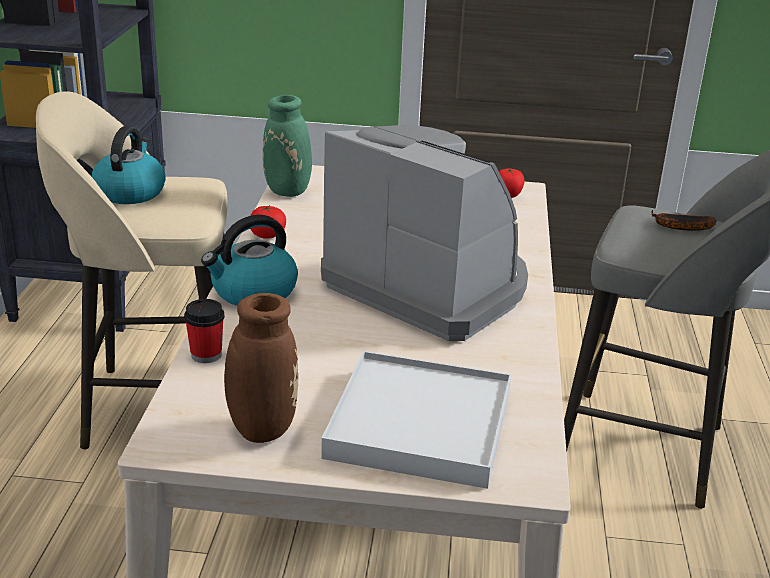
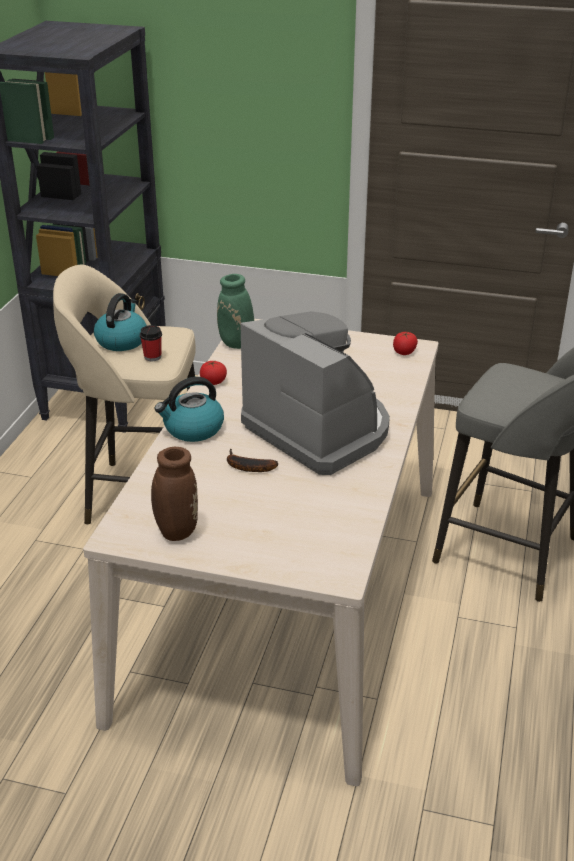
camera: 10 degrees right, 5 degrees up
(206, 355) = (151, 476): cup -> cup (152, 357)
(420, 424) = (281, 535): white tray -> none
(679, 227) = (530, 386): banana -> banana (246, 467)

